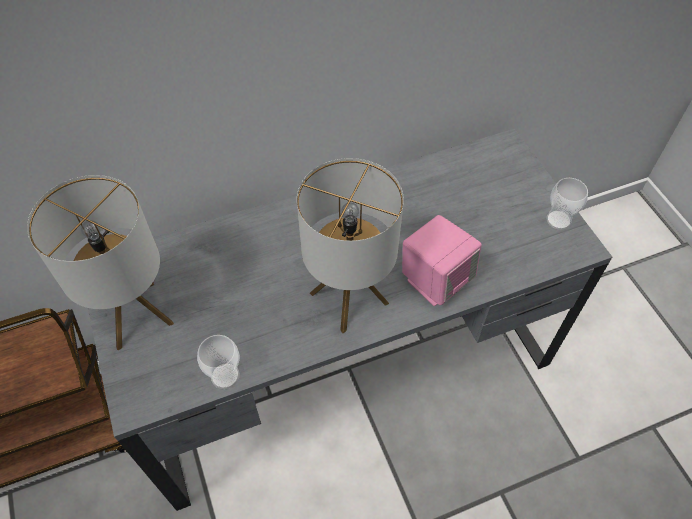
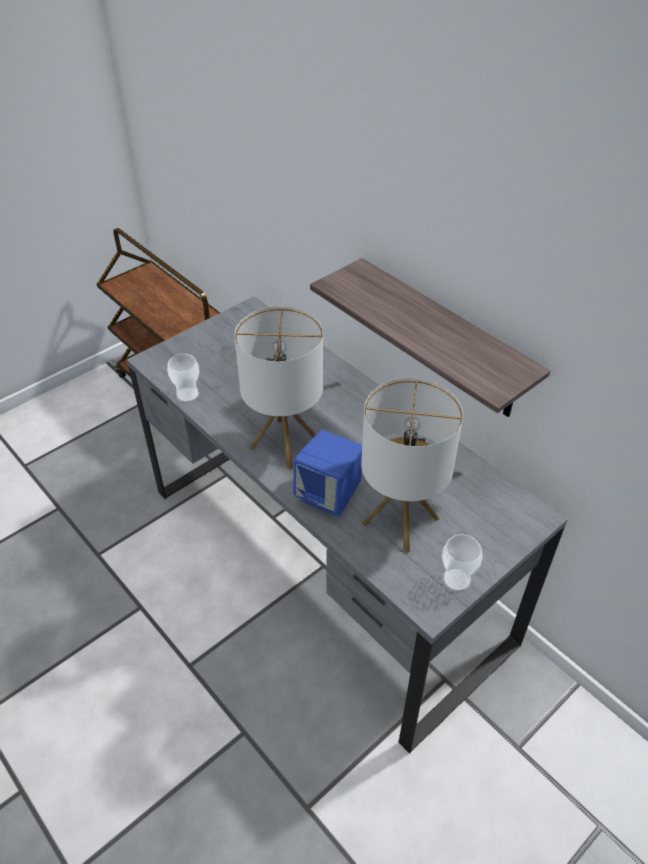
camera: 70 degrees right, 10 degrees down
(136, 315) = (220, 337): table lamp -> table lamp (400, 521)
(363, 93) = (443, 340): none -> shelf
(435, 280) = (329, 495): pink speaker -> blue speaker

